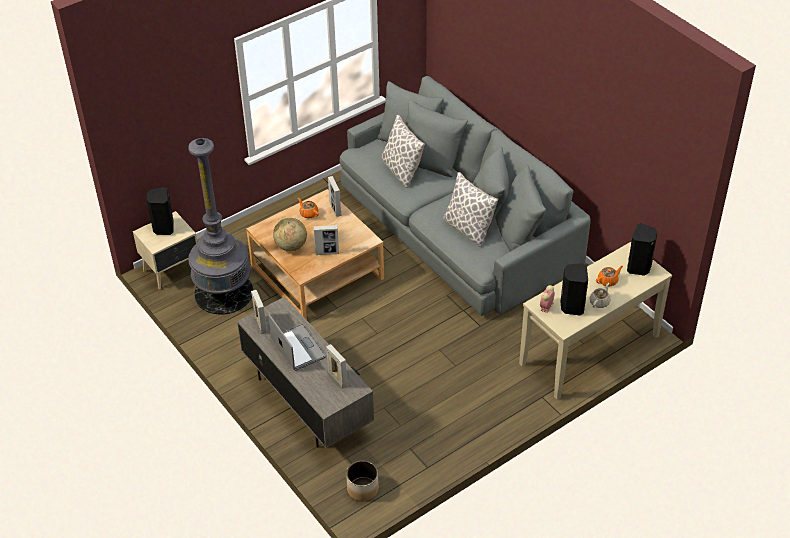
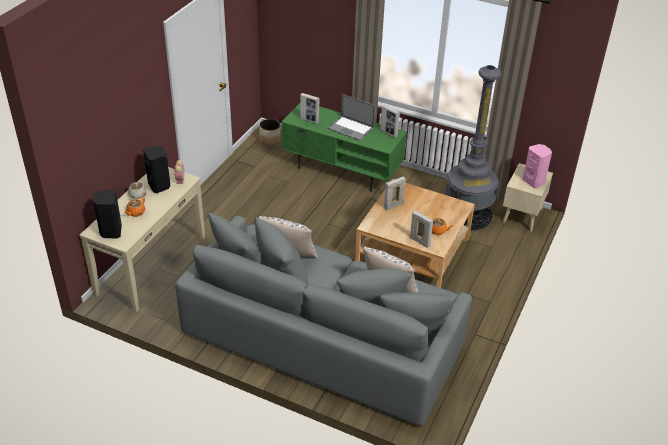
camera: 150 degrees right, 5 degrees down
(163, 228) = (534, 181): black speaker -> pink speaker
(291, 246) = (426, 201): globe -> none
(306, 401) = (343, 170): grey tv stand -> green tv stand

